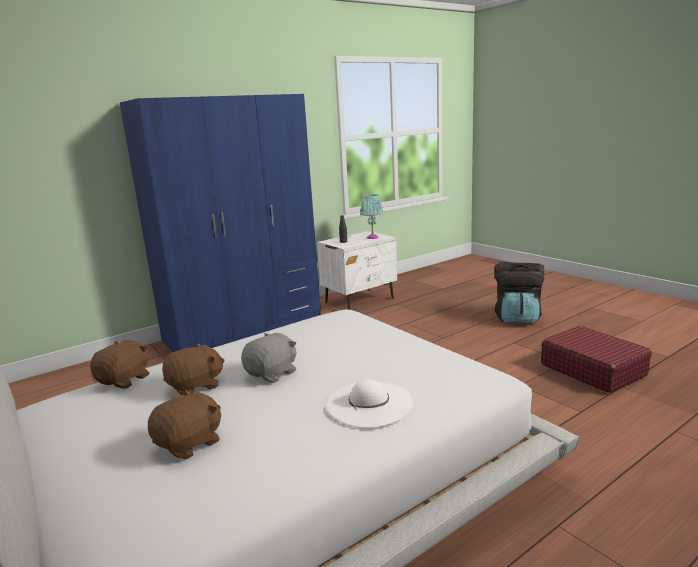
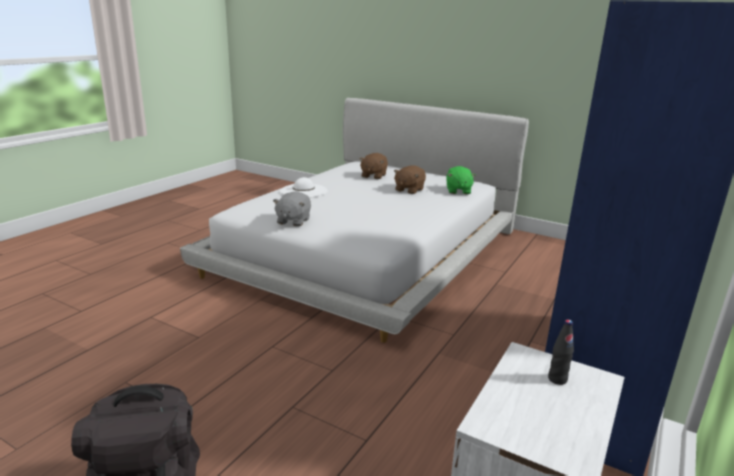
camera: 155 degrees right, 5 degrees up
(125, 380) = (458, 191): brown plush toy -> green plush toy
(272, 373) = (374, 197): grey plush toy -> grey plush toy (293, 221)
(373, 237) = (515, 418): turquoise table lamp -> none
(592, 370) = (100, 371): red suitcase -> none

